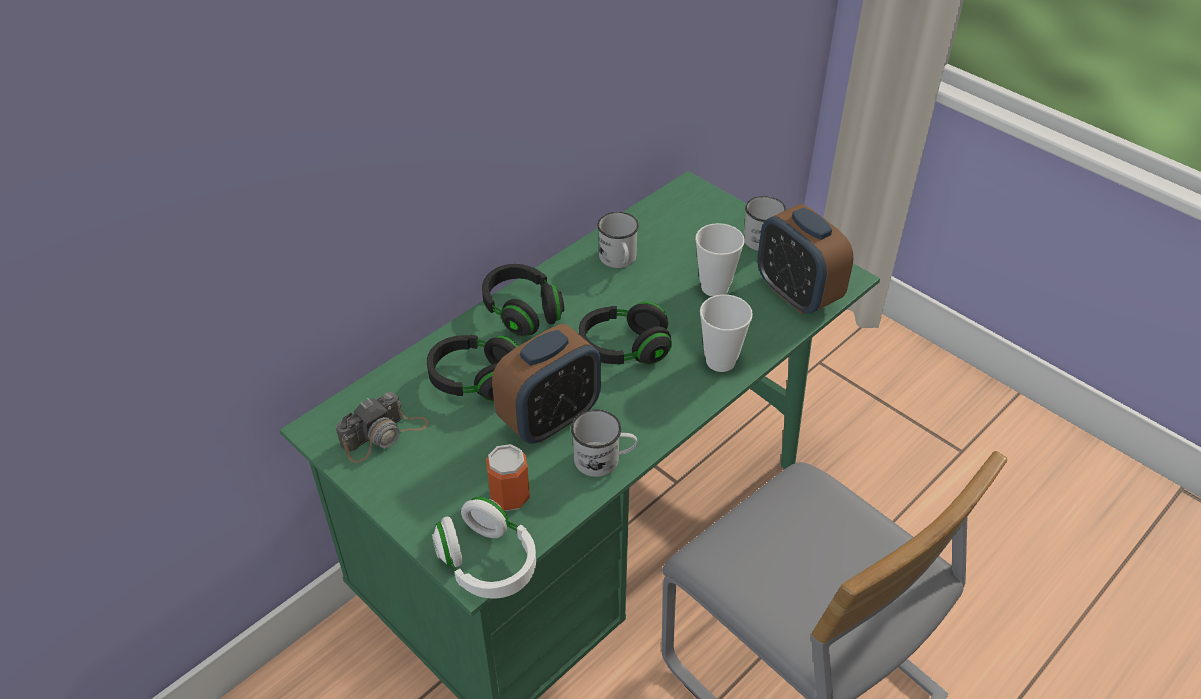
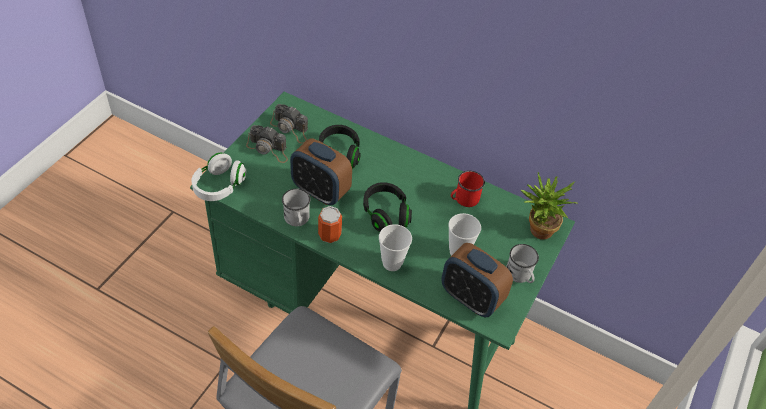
camera: 70 degrees right, 5 degrees up
(422, 474) = (268, 149): none -> camera
(509, 496) = (262, 186): can -> can (329, 235)
(522, 312) = (400, 163): black headphones -> none
(619, 260) = (463, 199): white mug -> red mug
(697, 207) = (536, 231): none -> potted plant
(797, 294) = (471, 298): alarm clock -> alarm clock turned 90 degrees counterclockwise

